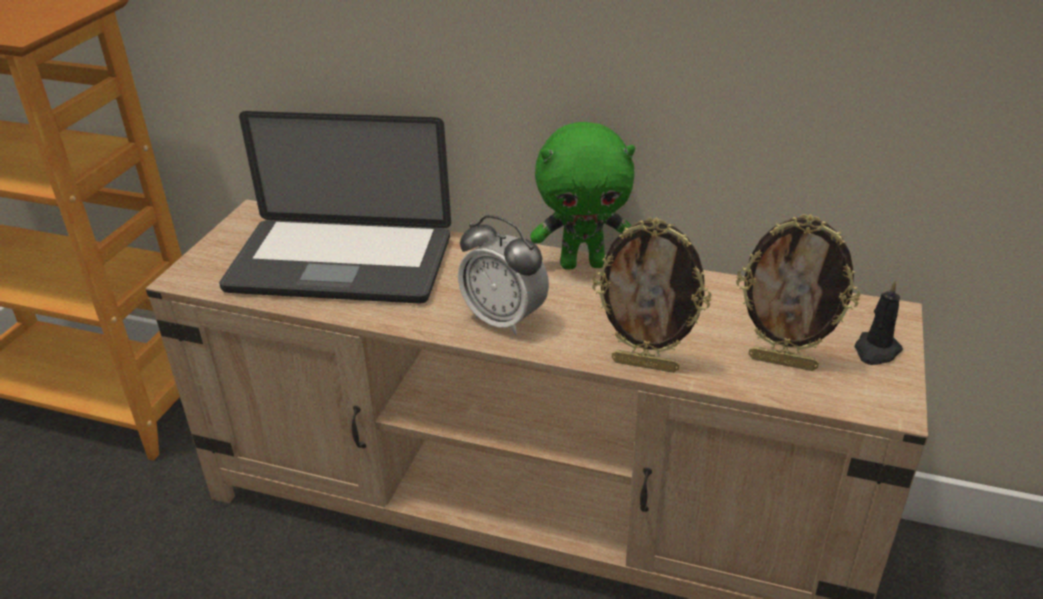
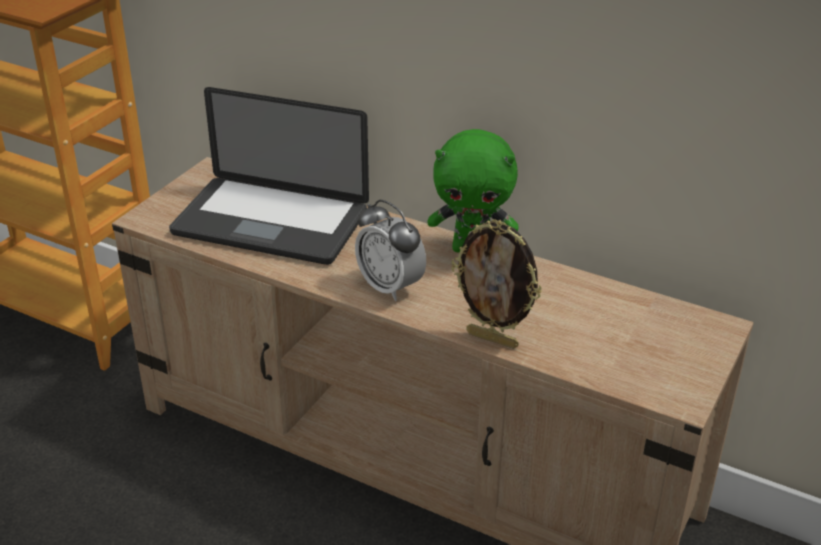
camera: 10 degrees right, 0 degrees up
(783, 362) = (608, 353): picture frame -> none
(876, 351) = (692, 355): black candle -> none

